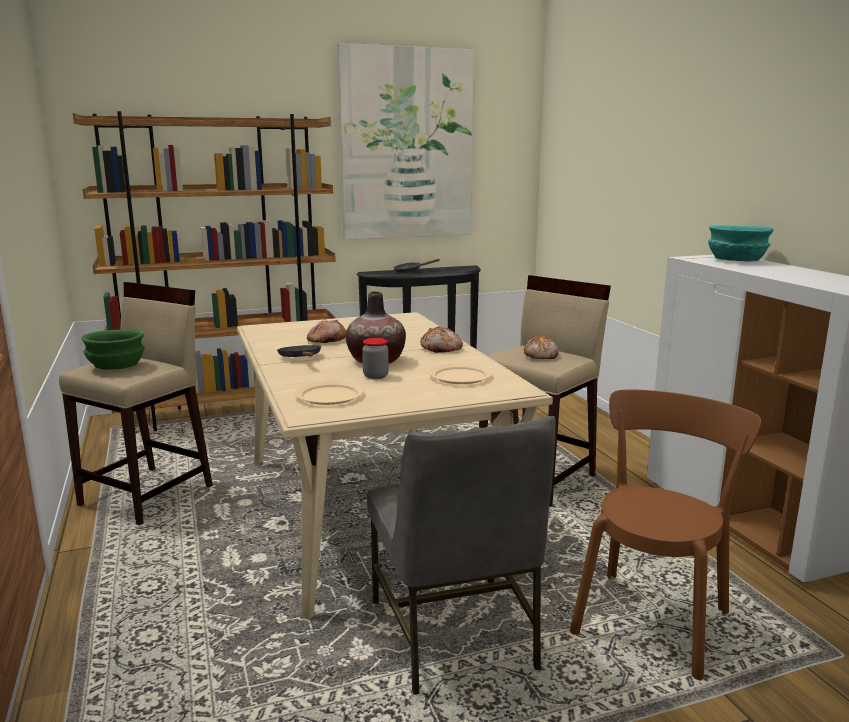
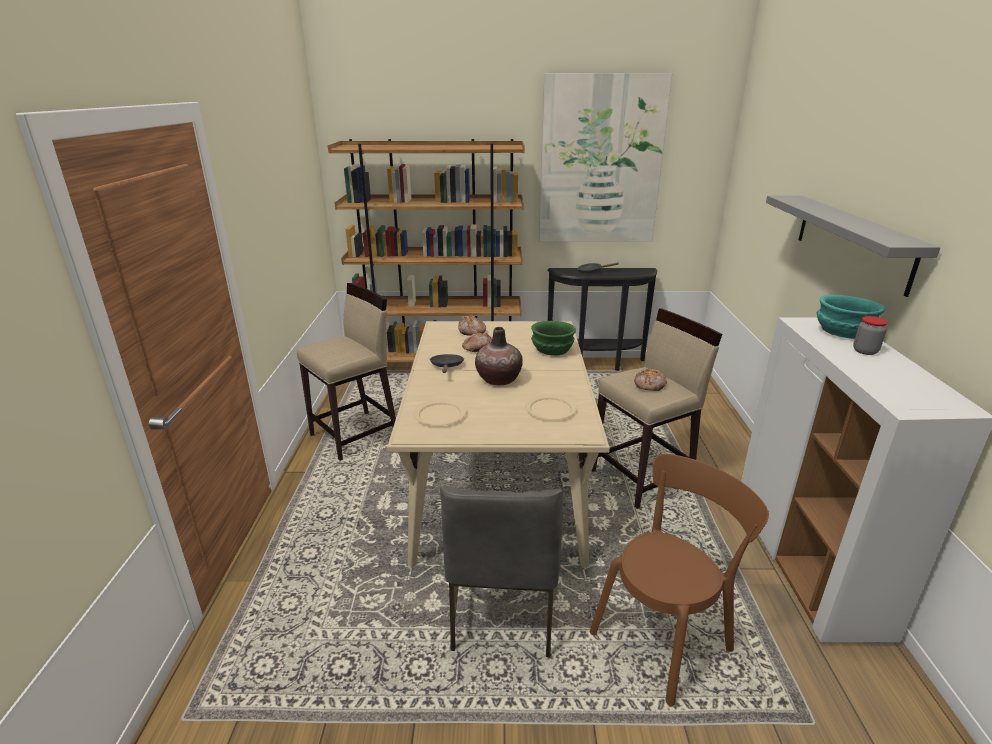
camera: 20 degrees right, 10 degrees up
(115, 366) = (332, 348): green bowl -> green bowl (551, 350)
(375, 376) = (487, 397): jar -> jar (865, 351)
(441, 348) = (559, 372): bread -> bread (471, 331)
(713, 179) = (852, 240): none -> grey shelf

